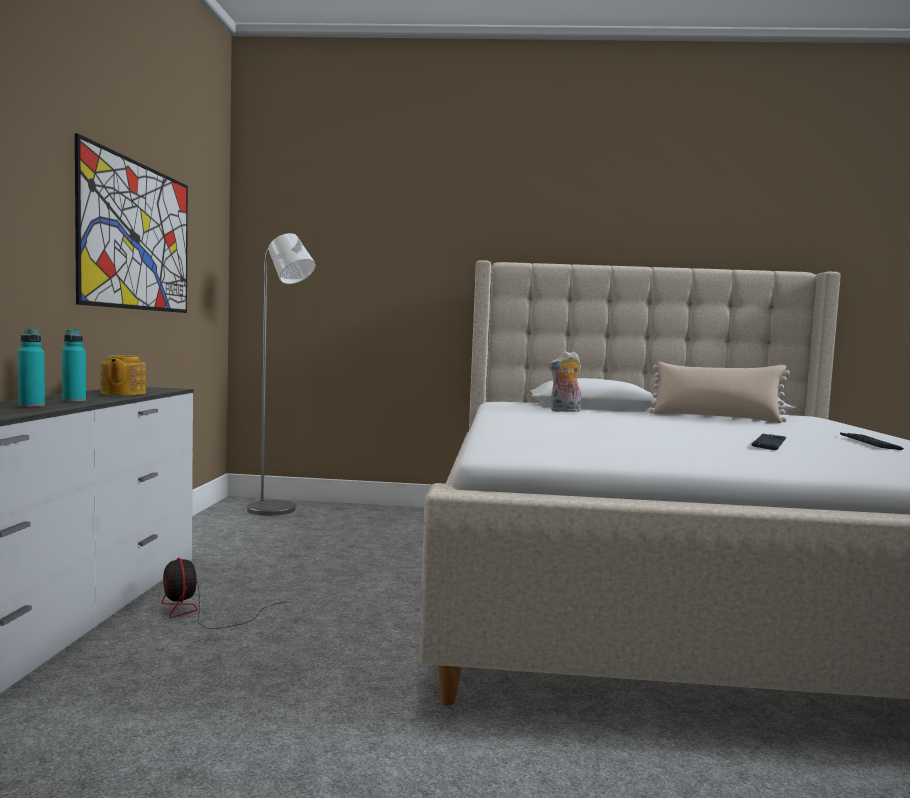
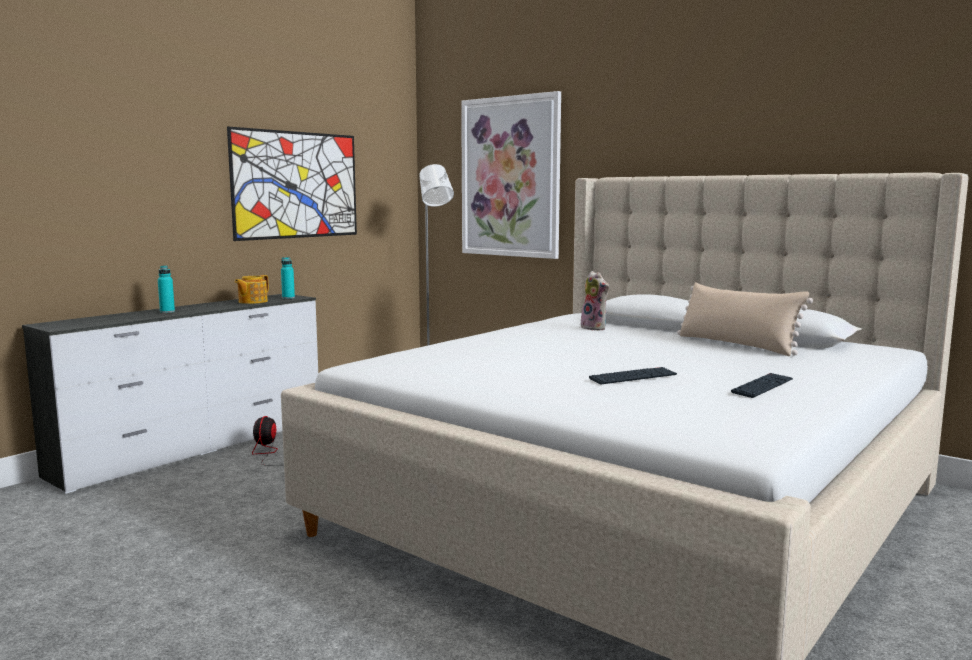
camera: 35 degrees right, 5 degrees up
(74, 400) = (203, 308): turquoise bottle -> turquoise bottle (288, 298)
(370, 257) = (510, 177): none -> picture
(565, 411) = (595, 328): plush toy -> plush toy turned 150 degrees counterclockwise

